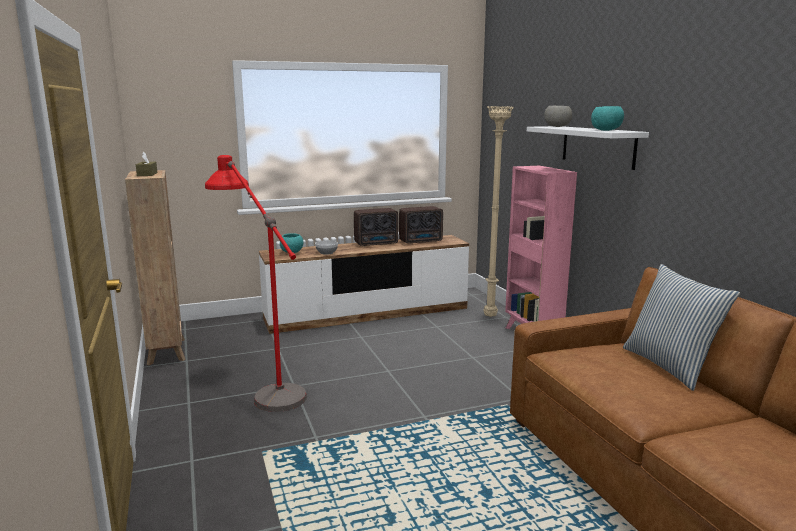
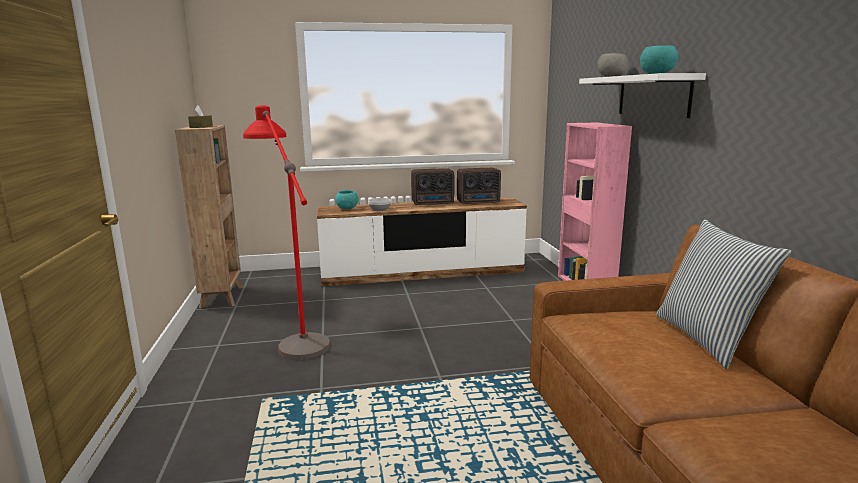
camera: 10 degrees right, 0 degrees up
(491, 316) = (546, 281): beige floor lamp -> none

